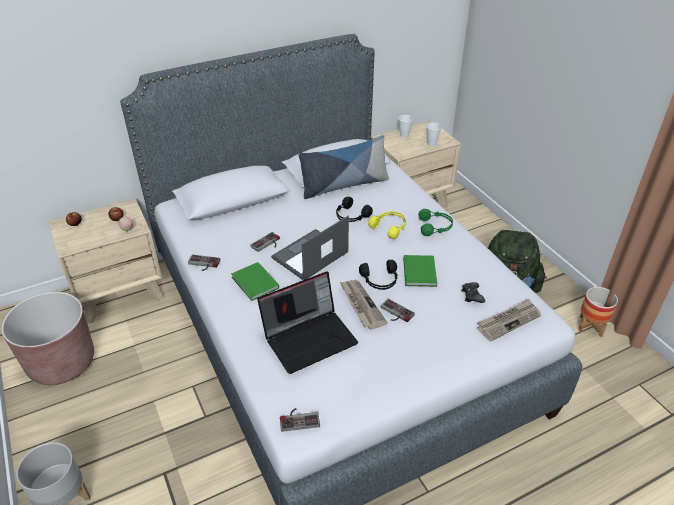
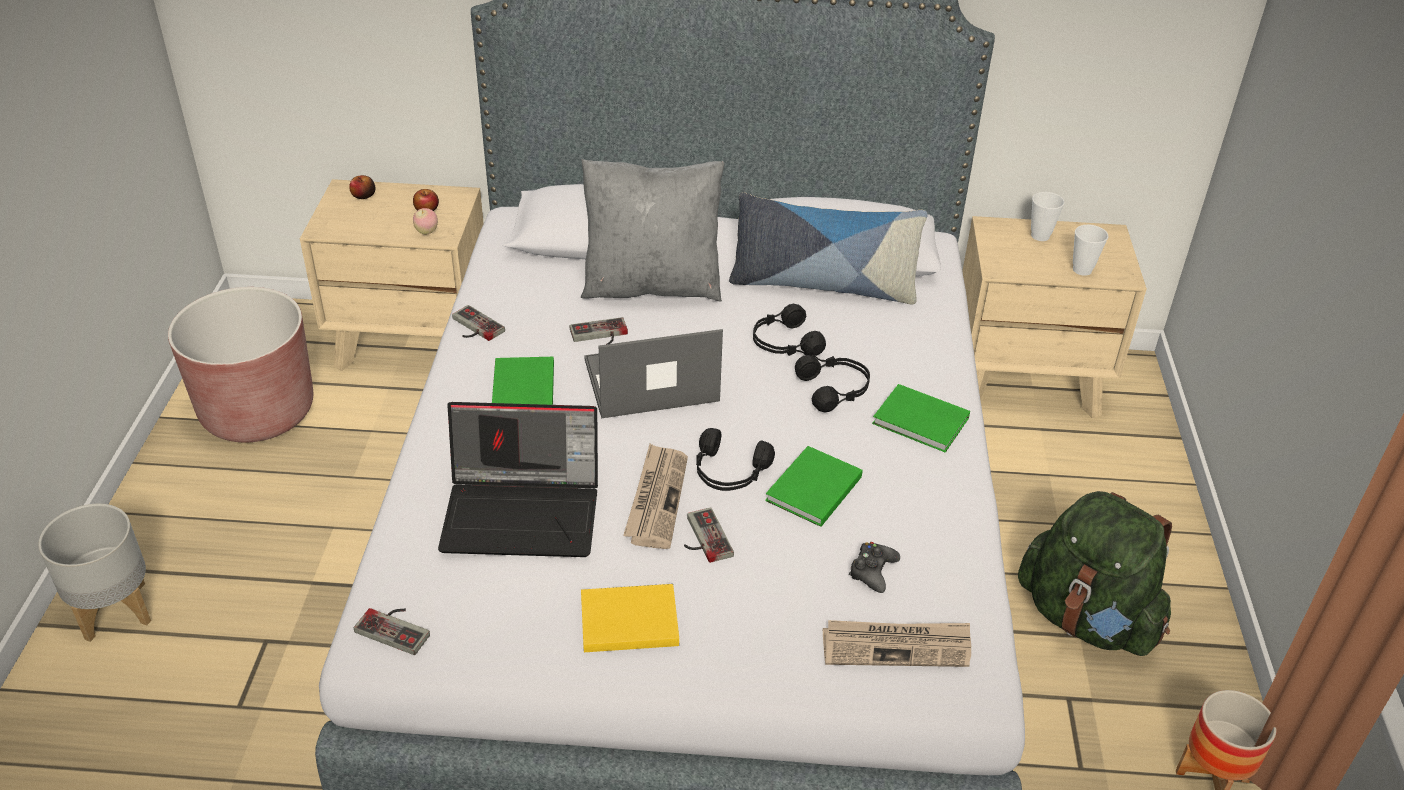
camera: 30 degrees right, 0 degrees up
(270, 212) = (652, 285): none -> grey pillow
(389, 227) = (834, 389): yellow headphones -> black headphones
(397, 363) = (626, 620): none -> yellow book
(435, 227) = (922, 422): green headphones -> green book

